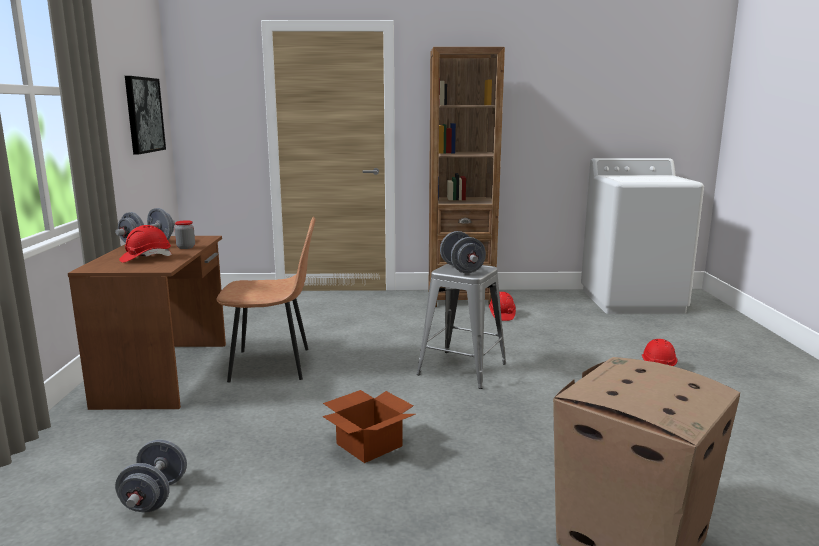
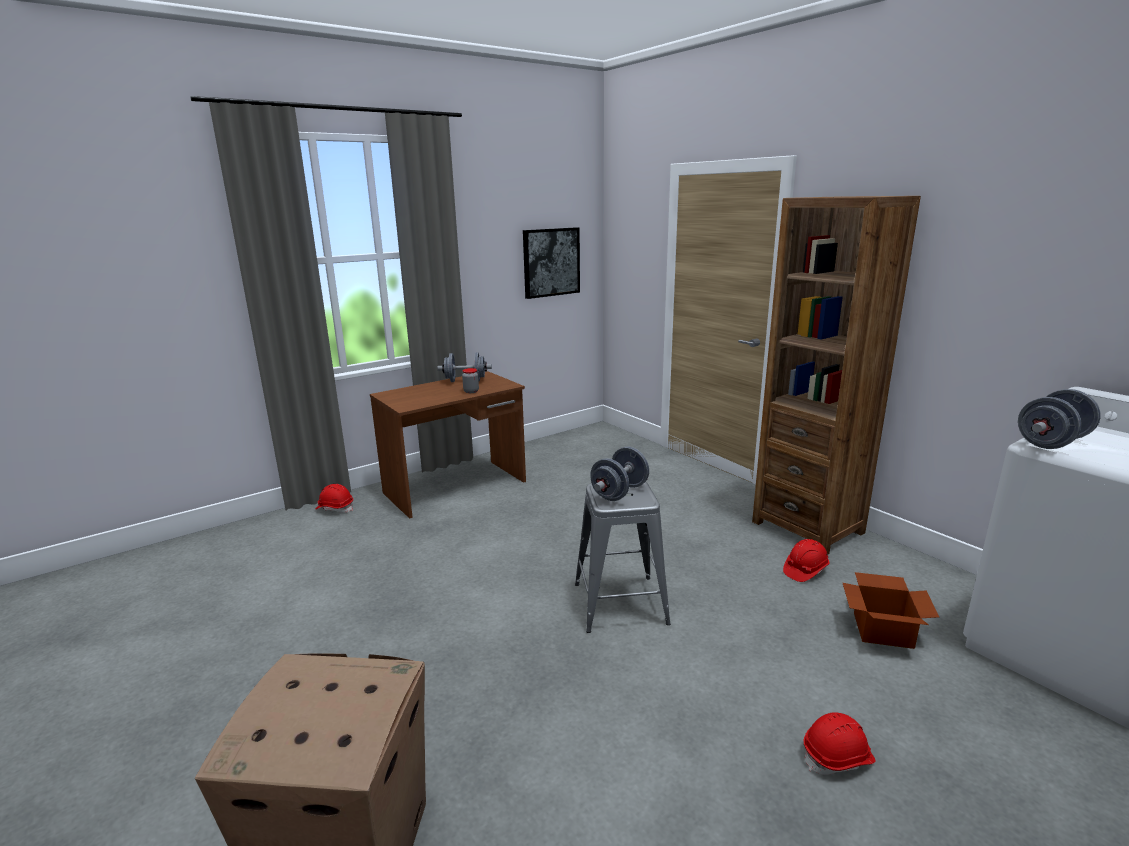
camera: 55 degrees right, 5 degrees up
(146, 258) = (427, 394): red hard hat -> red hard hat (335, 508)
(155, 497) = (293, 569): grey dumbbell -> grey dumbbell (1052, 442)
(273, 365) = (514, 514): brown chair -> none
(369, 444) = (421, 617): cardboard box -> cardboard box (883, 629)

